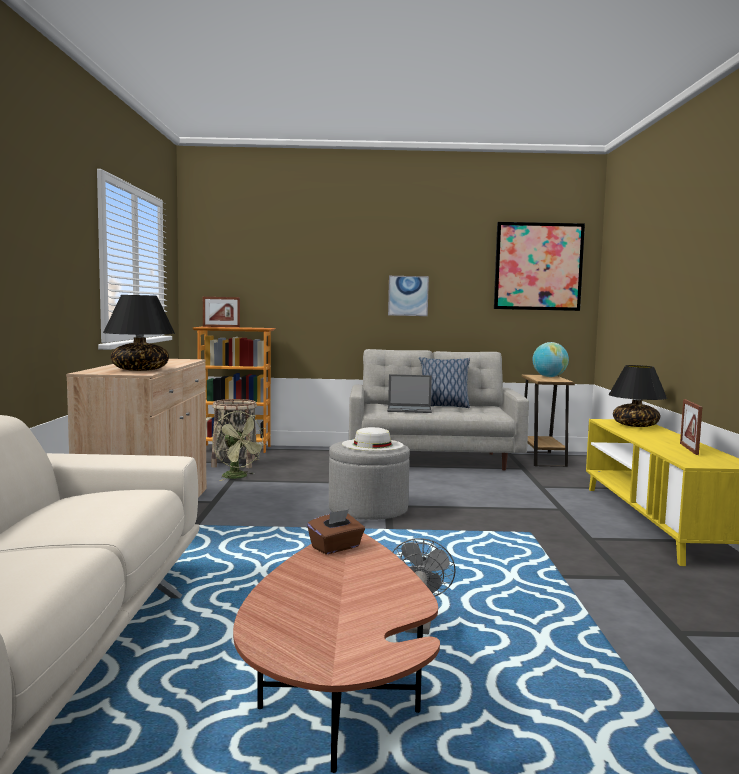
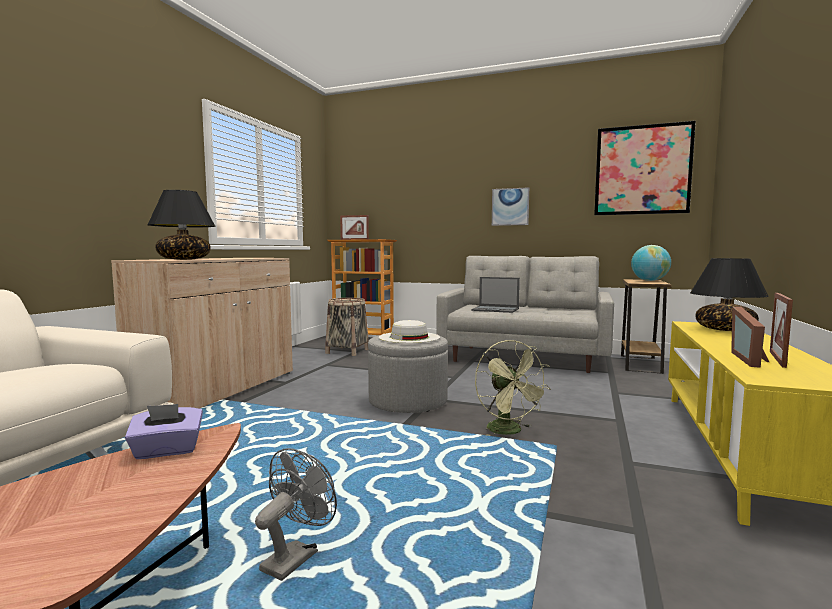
camera: 20 degrees right, 0 degrees up
(238, 477) = (335, 363): green fan -> green fan (509, 431)
(336, 548) = (167, 451): brown tissue box -> purple tissue box
(443, 406) = (534, 308): pillow -> none
(674, 450) = (752, 359): none -> picture frame

